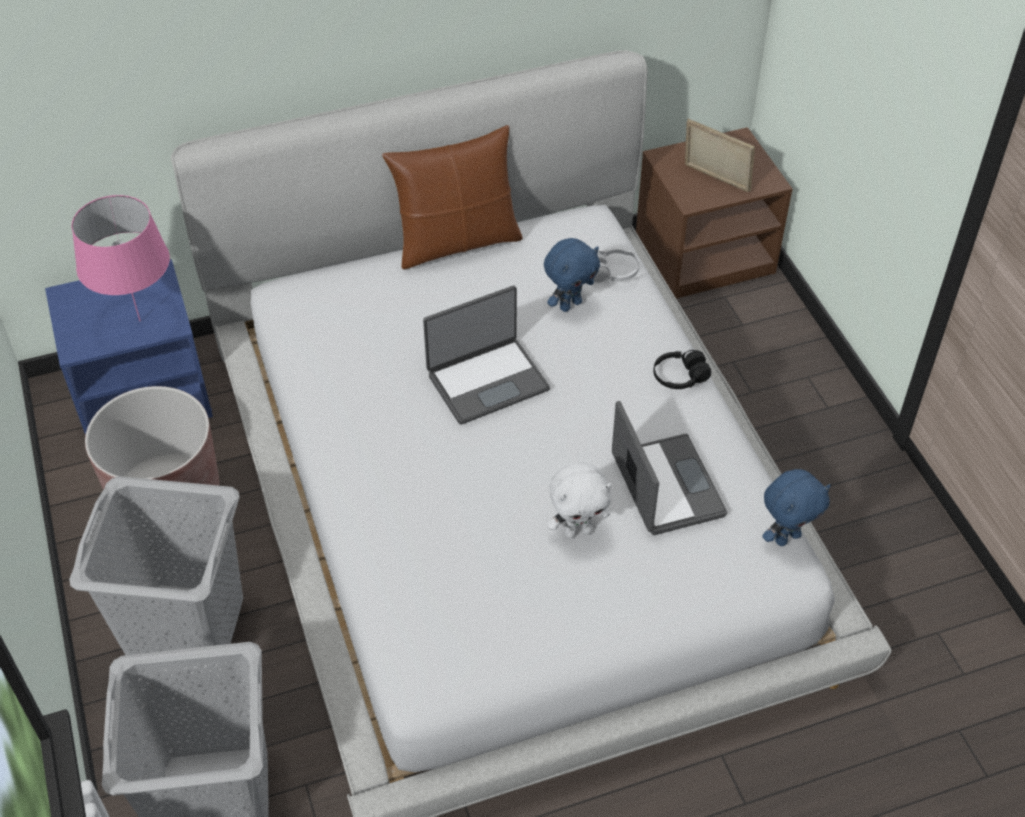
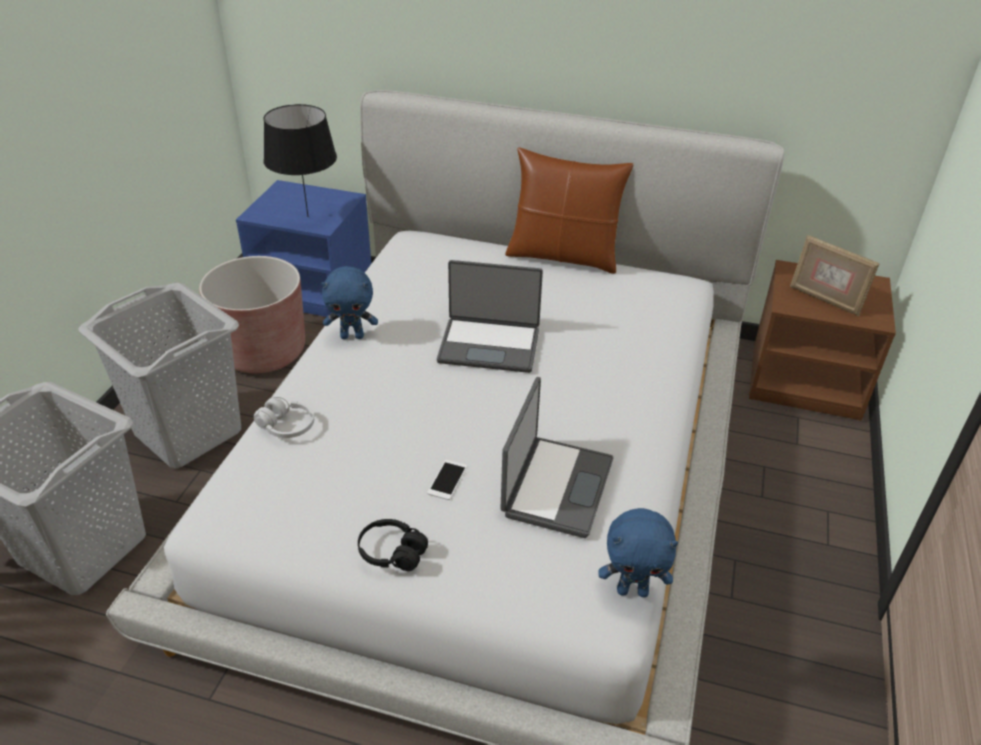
camera: 35 degrees right, 10 degrees down
(140, 320) = (308, 216): pink table lamp -> black table lamp
(570, 304) = (609, 326): blue plush toy -> blue plush toy (352, 336)
(578, 531) = (447, 480): white plush toy -> phone
(612, 272) = (667, 321): white headphones -> white headphones (286, 426)
(680, 377) = (654, 416): black headphones -> black headphones (392, 553)
(715, 179) = (825, 300): picture frame -> picture frame turned 150 degrees clockwise

